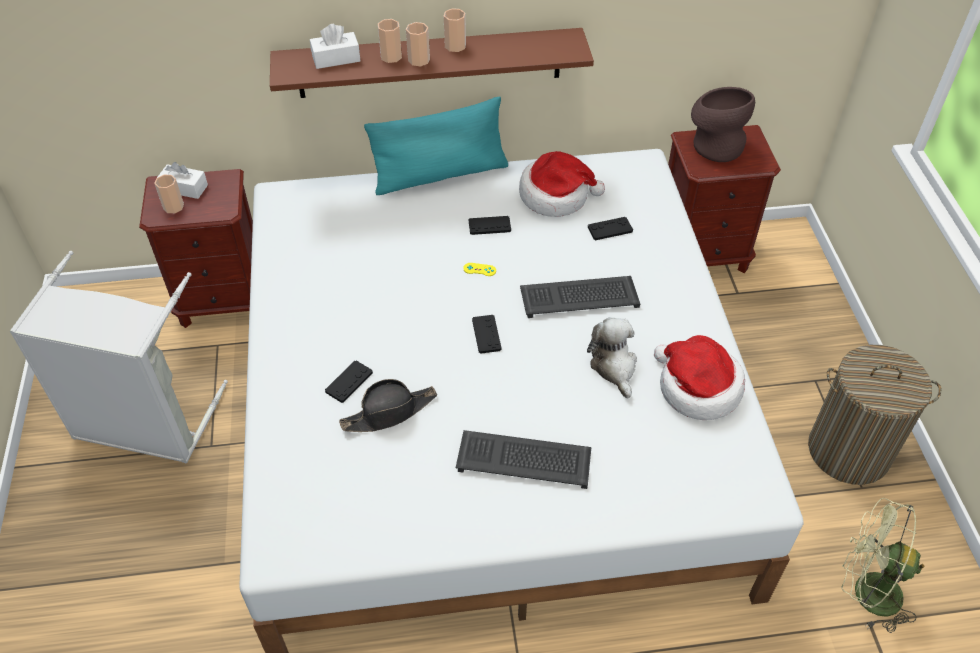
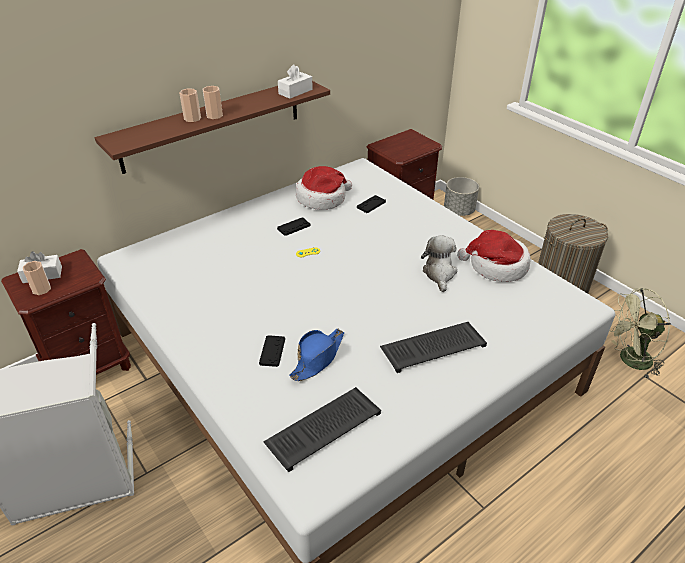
camera: 30 degrees left, 10 degrees down
(336, 58) = (151, 129): white tissue box -> white tissue box (295, 91)
(389, 412) = (318, 358): black hat -> blue hat
(440, 175) = (235, 210): turquoise pillow -> none
(455, 46) = (233, 103): cup -> none
(486, 334) = (344, 286): black game controller -> none
(580, 297) = (385, 245): keyboard -> keyboard (324, 427)
(614, 366) = (439, 273): plush toy -> plush toy turned 45 degrees clockwise
(714, 145) = (396, 144): brown vase -> none
(805, 264) = (458, 211): none -> grey planter

